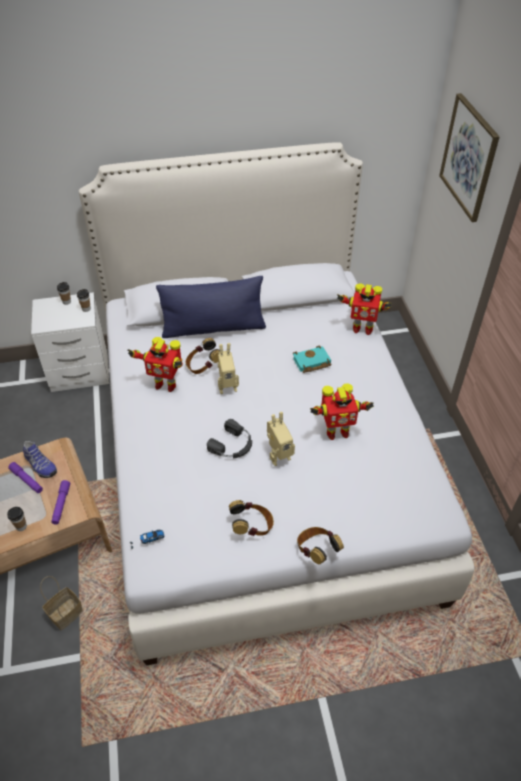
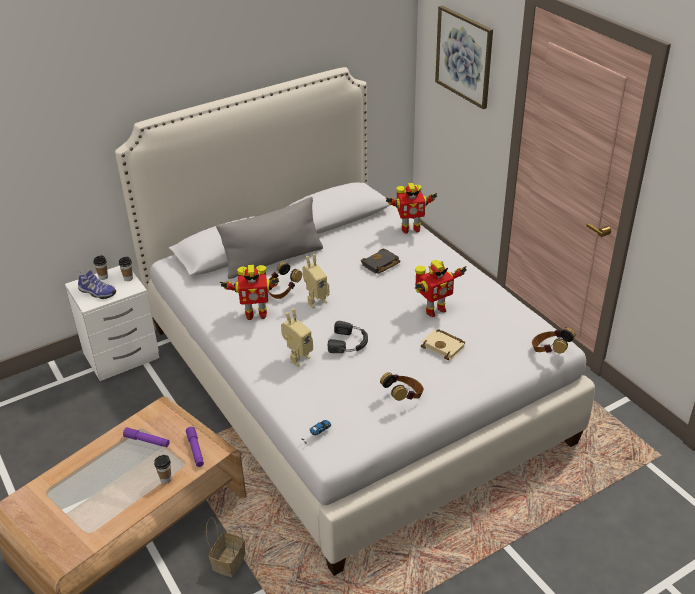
camera: 20 degrees left, 10 degrees down
(40, 465) = (153, 425): shoe -> shoe (97, 293)
(213, 328) = (273, 260): blue pillow -> grey pillow
(278, 456) = (394, 340): toy robot -> toy robot (297, 358)
(311, 362) = (380, 265): turquoise book -> black book
(316, 551) = (468, 398): headphones -> headphones (549, 351)
(324, 480) = (444, 347): none -> beige book

